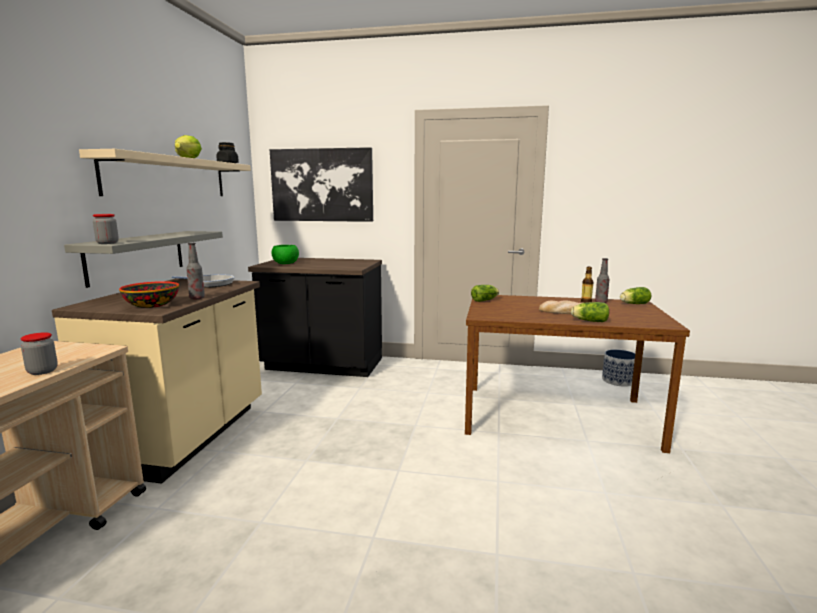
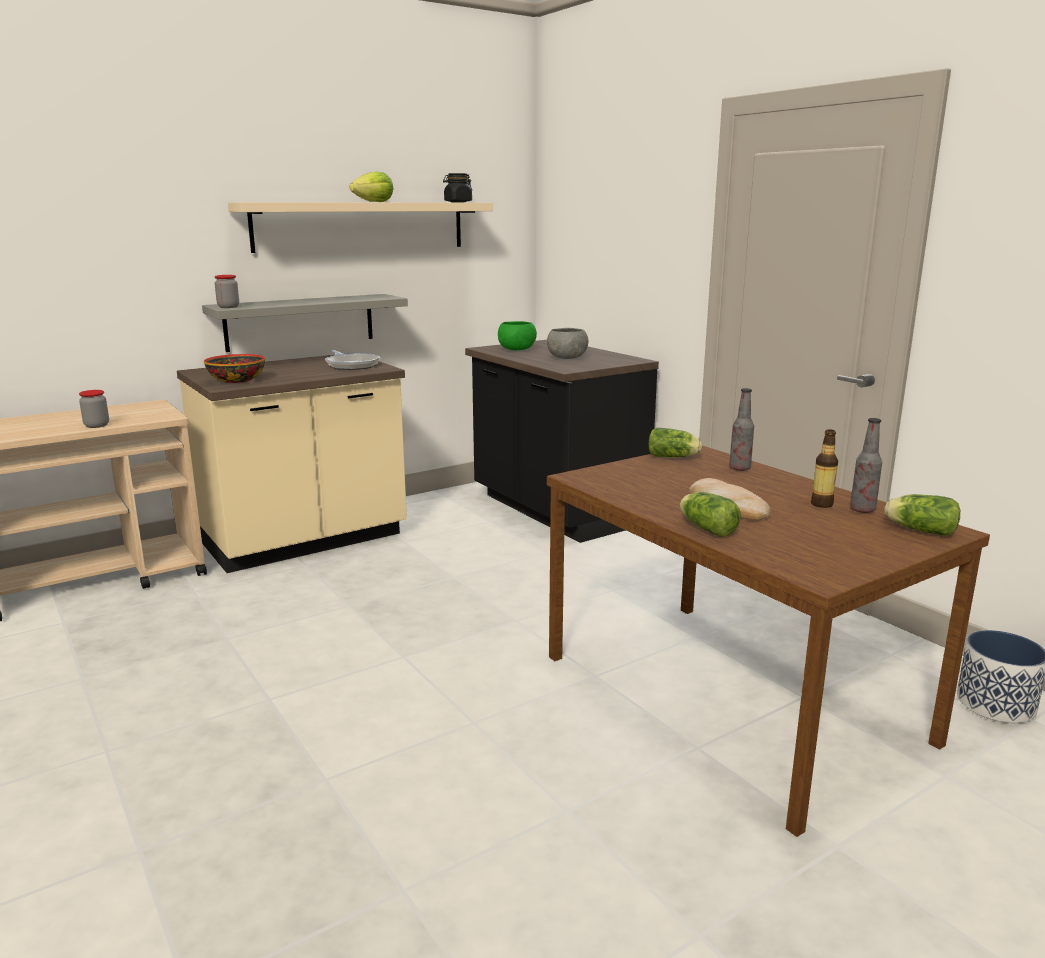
camera: 45 degrees right, 5 degrees up
(197, 298) = (287, 380): bottle -> bottle (739, 468)
(322, 185) = (602, 231): picture -> none
(332, 263) = (567, 358): none -> grey bowl

